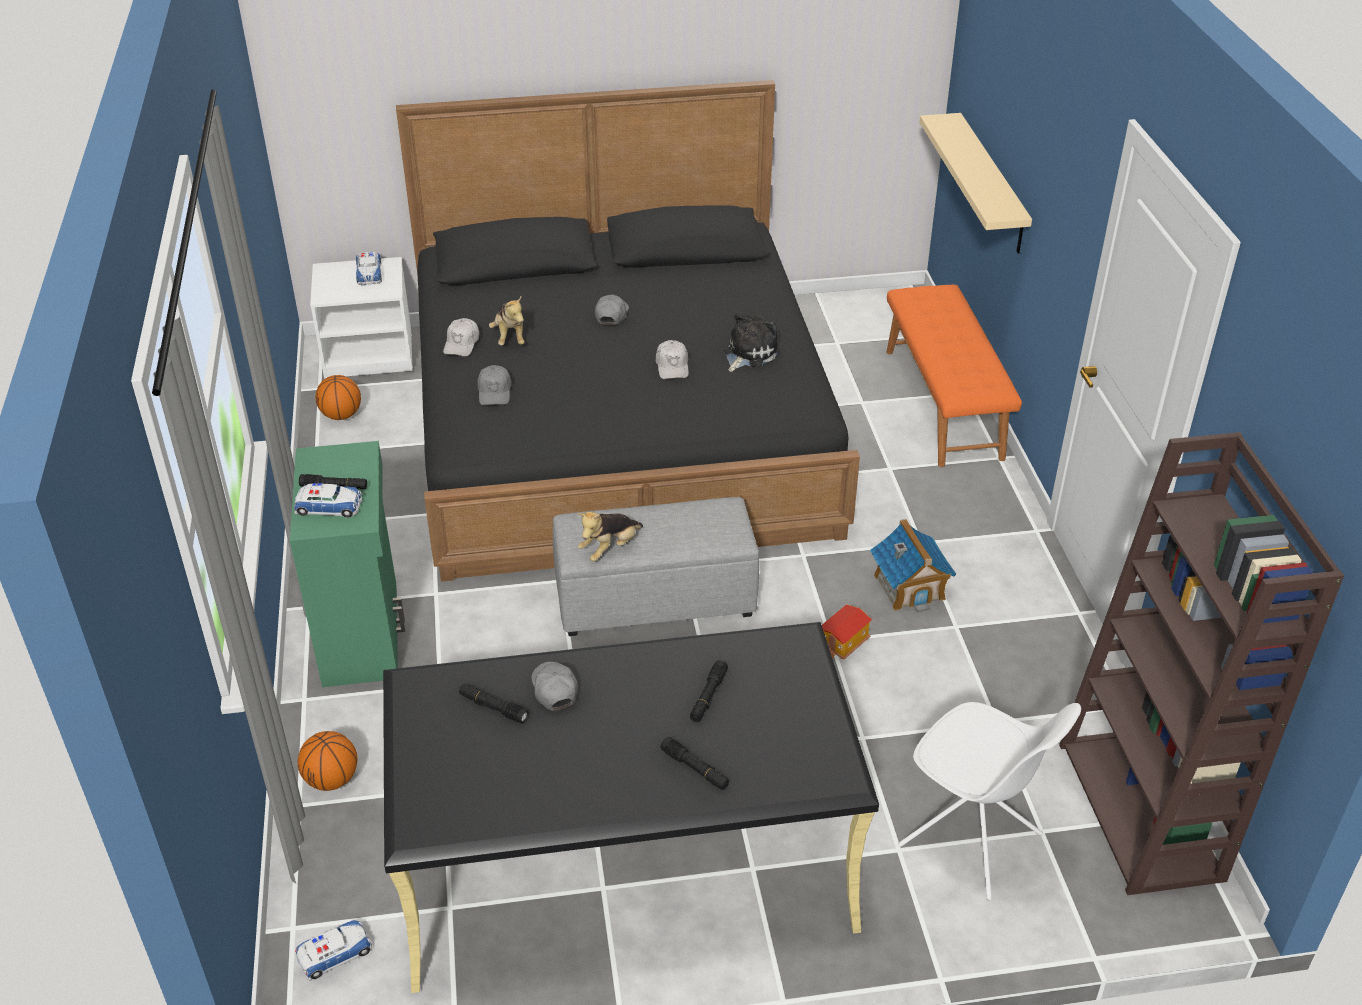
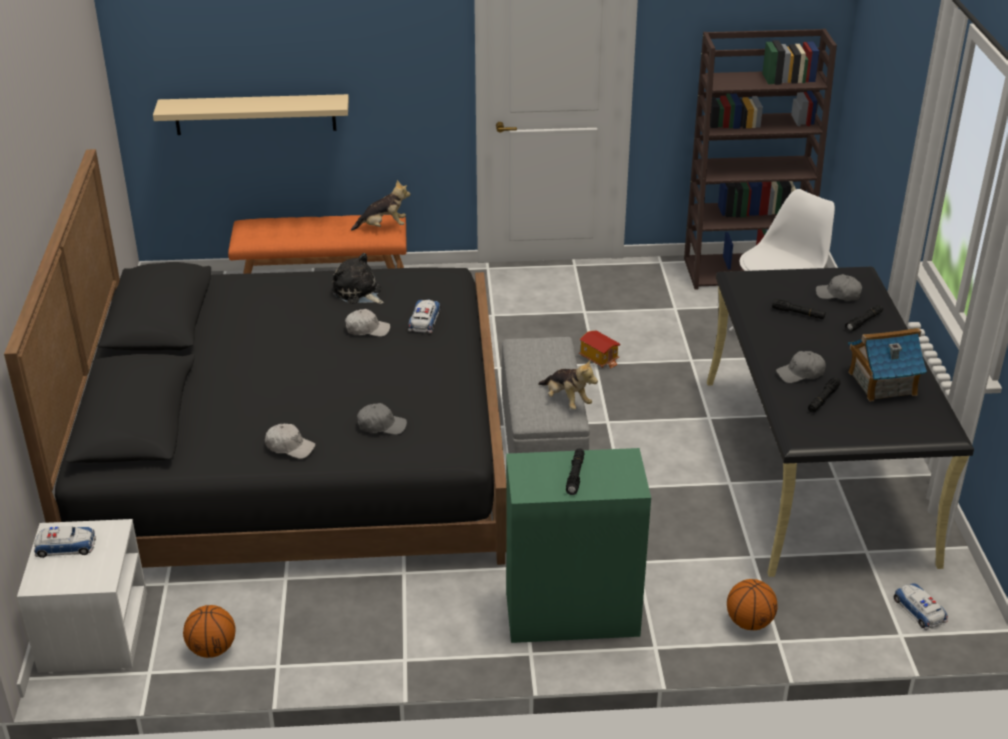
camera: 85 degrees left, 5 degrees down
(328, 506) = (603, 477): toy car -> toy car (424, 320)
(510, 337) = (289, 416): plush toy -> plush toy (383, 227)
(611, 315) = (271, 357): grey cap -> grey cap (838, 294)
(909, 587) = (541, 325): toy house -> toy house (881, 383)

